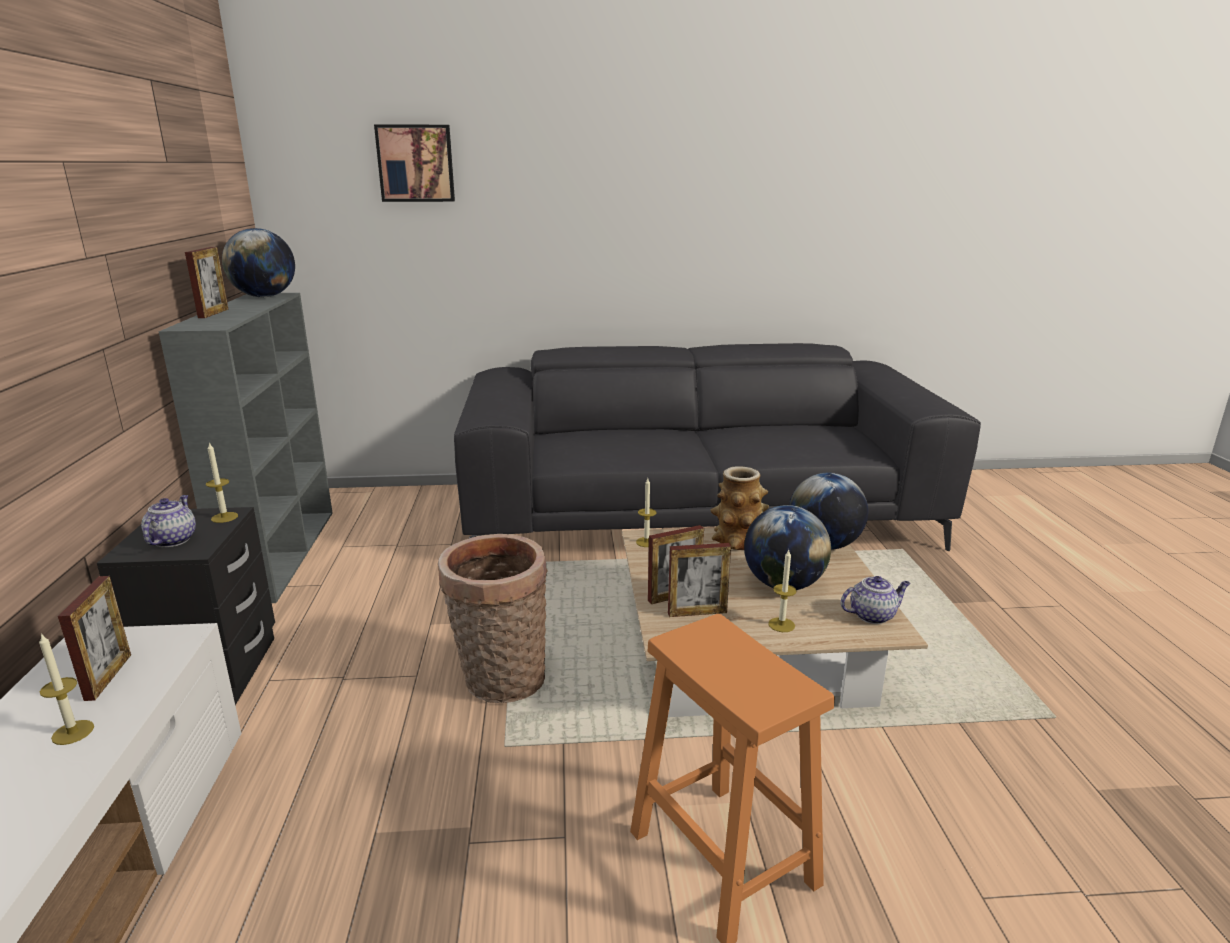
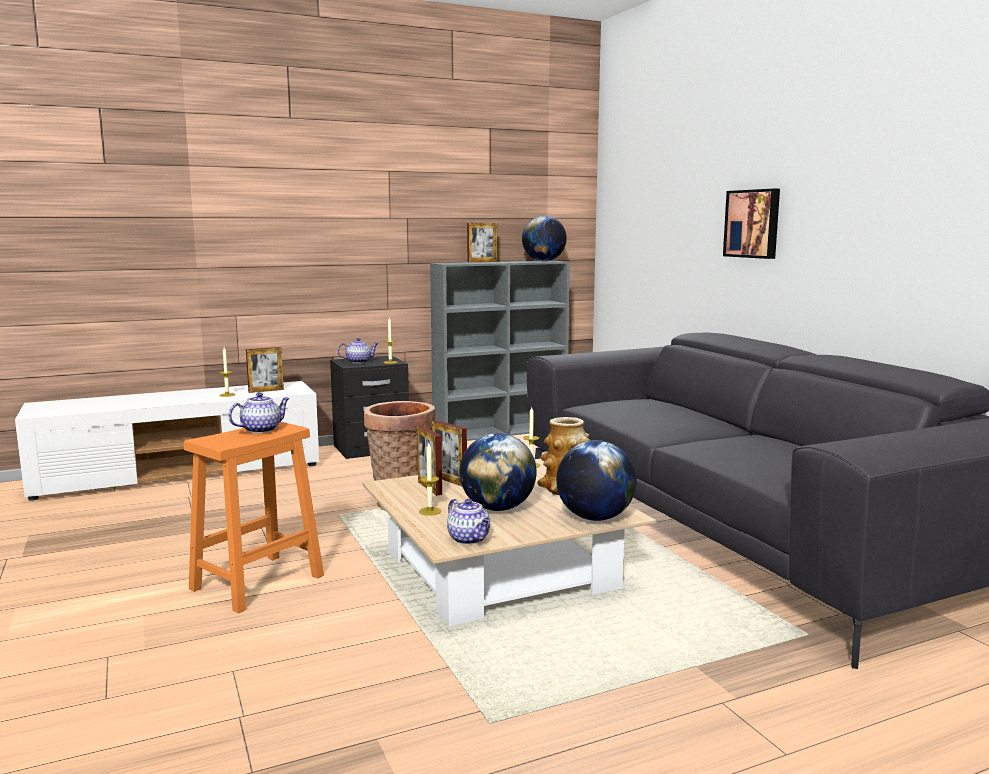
camera: 70 degrees right, 10 degrees down
(416, 163) = (666, 170): picture -> picture (753, 223)
(715, 651) = (261, 429): none -> teapot

